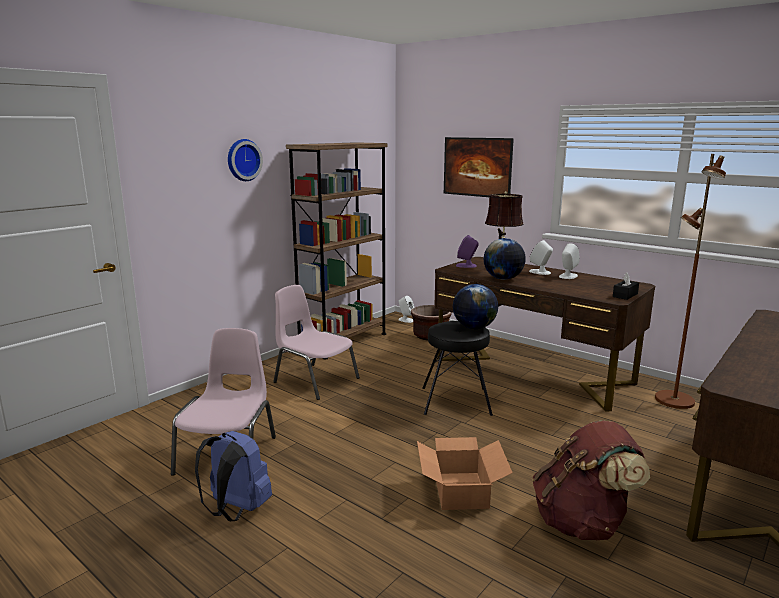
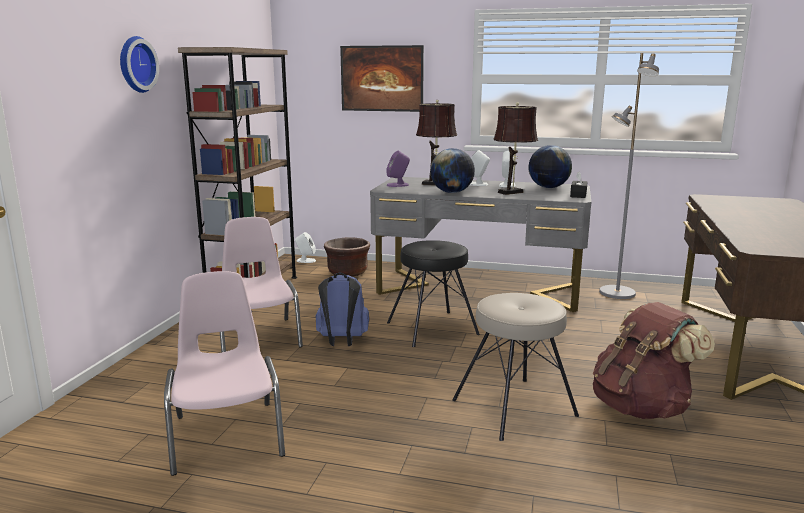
camera: 25 degrees left, 0 degrees up
(236, 510) = (296, 490): blue backpack -> blue backpack (342, 341)
(315, 380) = (259, 336): pink chair -> pink chair turned 60 degrees clockwise
(460, 491) = (515, 408): cardboard box -> beige stool
(474, 327) = (448, 244): globe -> globe (548, 187)
(532, 371) = (478, 289): brown desk -> grey desk
(561, 285) = (512, 192): none -> brown table lamp
(673, 400) = (616, 293): brown floor lamp -> grey floor lamp

